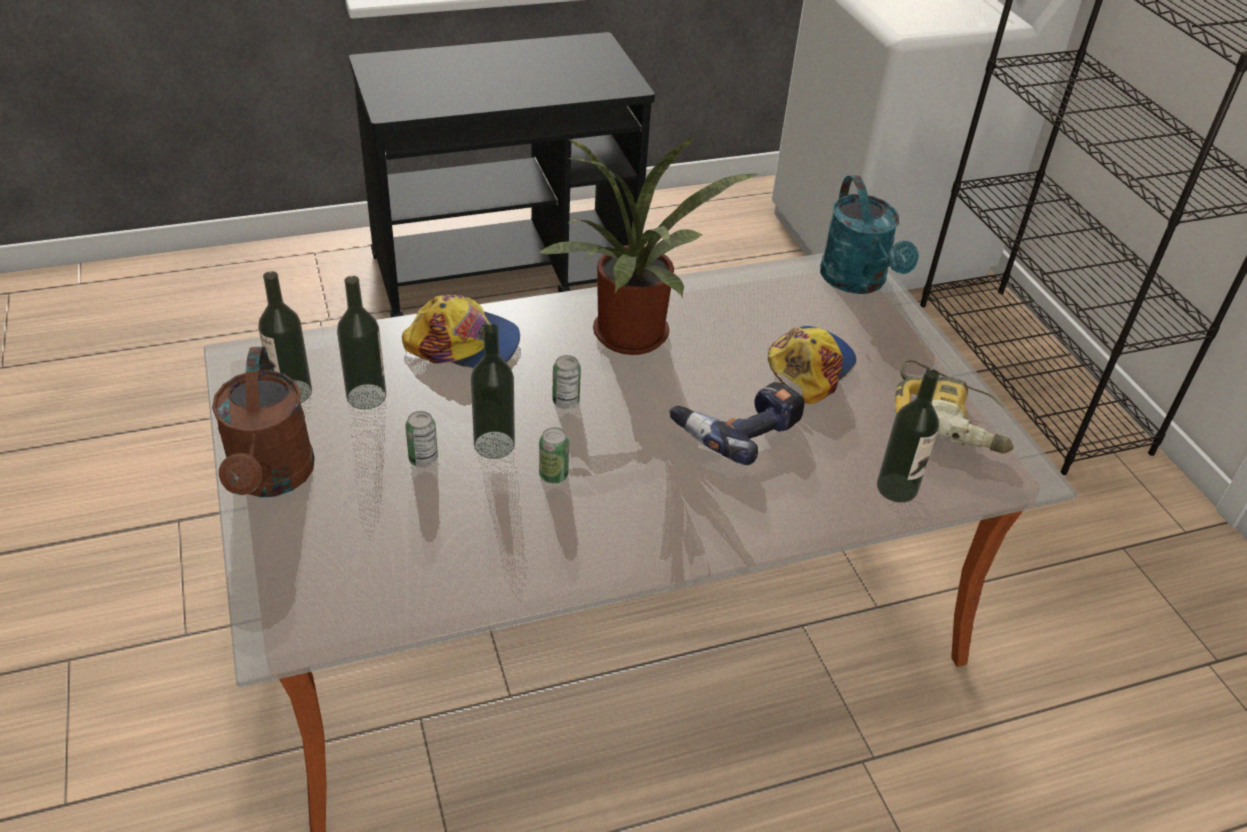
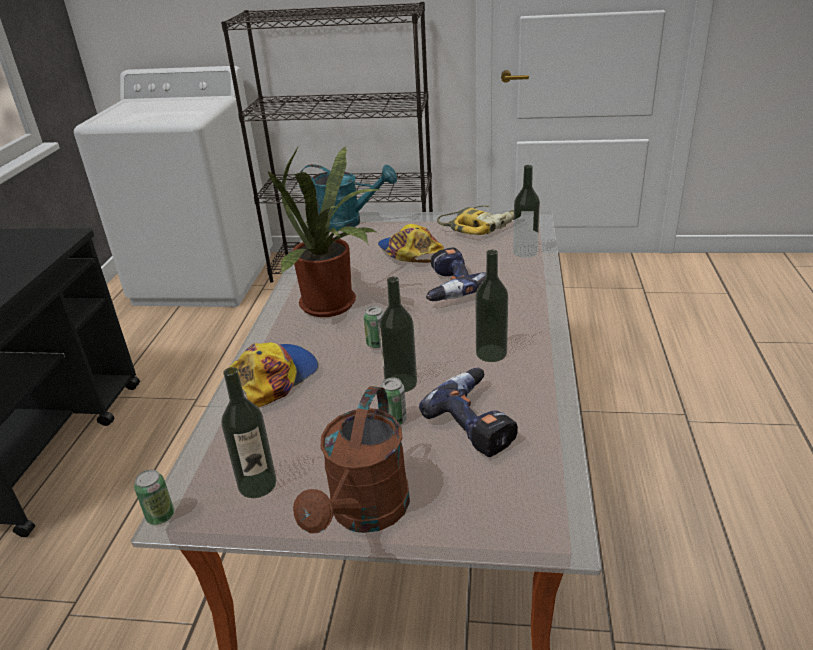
camera: 60 degrees left, 10 degrees down
(271, 479) = (364, 514): brown watering can -> brown watering can turned 90 degrees clockwise
(366, 396) = (298, 439): bottle -> bottle (491, 353)
(447, 529) = (478, 421): none -> power drill
(553, 475) = (448, 363): can -> can (160, 516)

